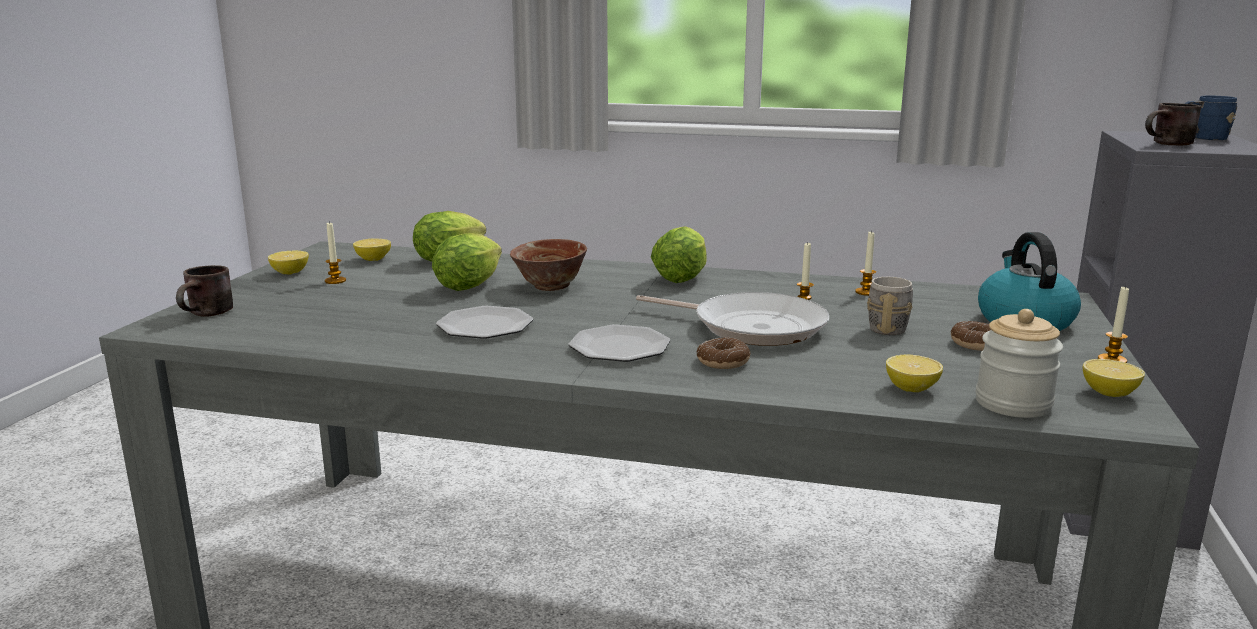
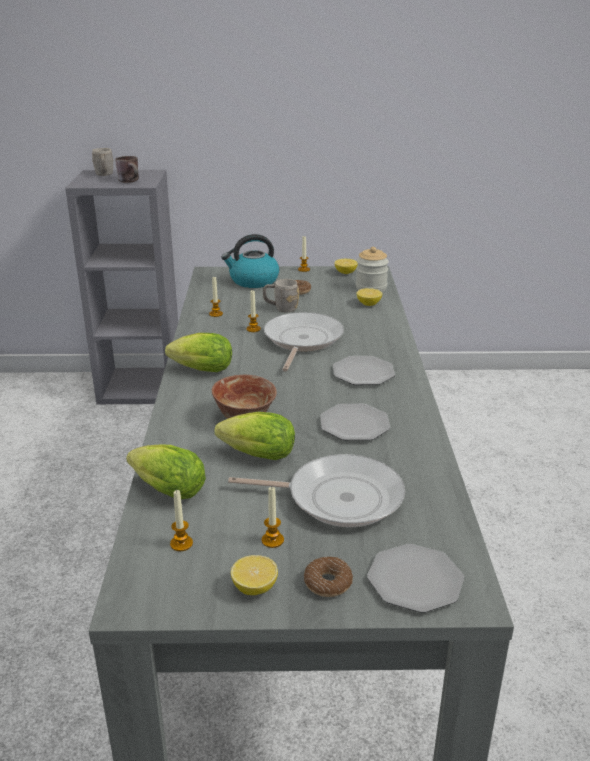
camera: 105 degrees left, 10 degrees up
(209, 314) = (414, 580): brown mug -> plate
(359, 305) = (338, 497): none -> frying pan
(373, 259) = (181, 544): lemon -> candle
(723, 362) = (365, 344): donut -> donut (327, 583)
(1202, 138) = (104, 174): blue mug -> grey mug

